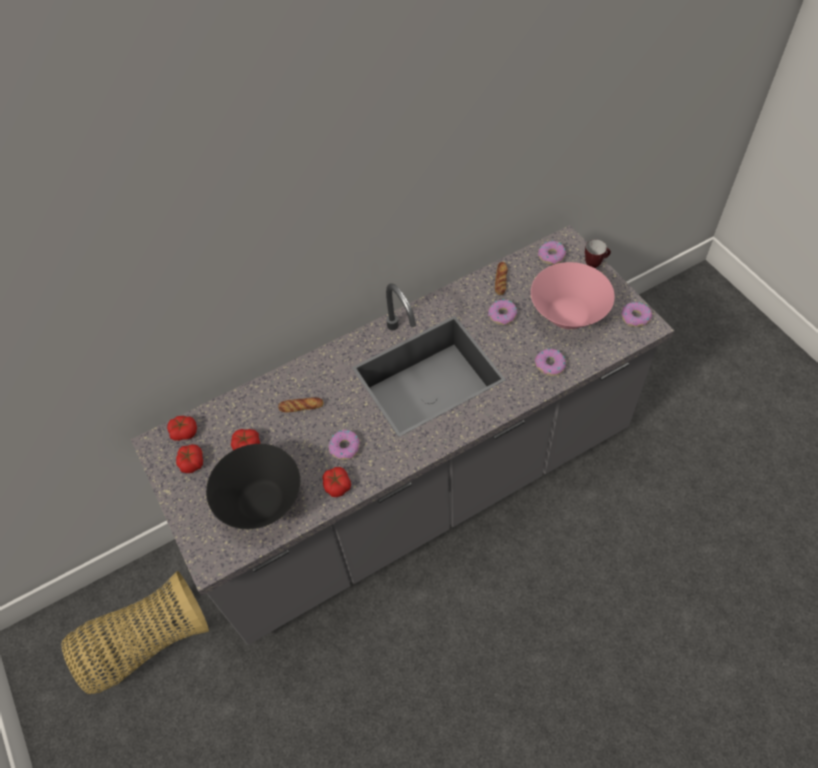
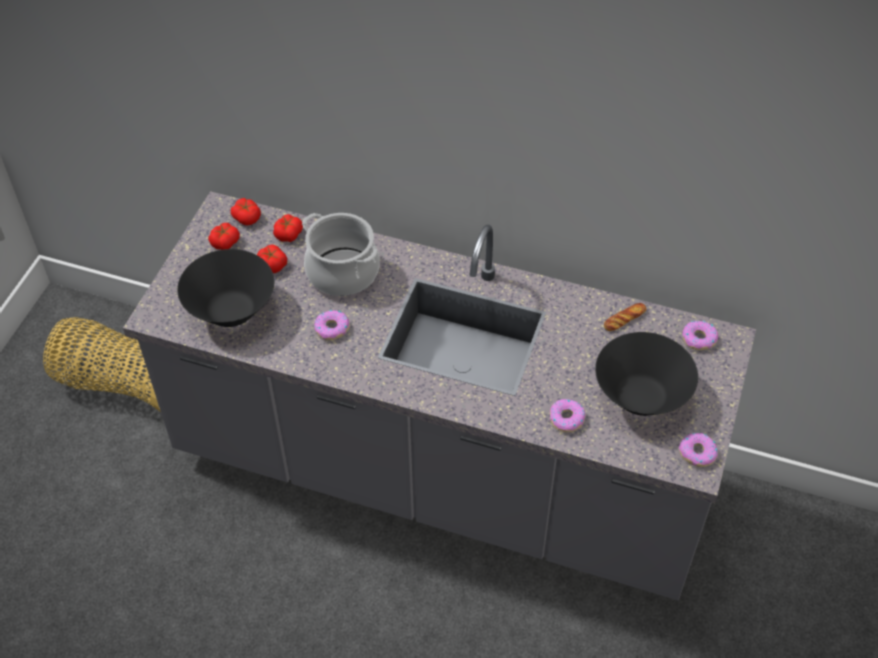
camera: 45 degrees right, 5 degrees down
(301, 406) = (342, 272): bread -> cooking pot
(337, 485) = (291, 349): tomato -> tomato (288, 234)
(502, 315) = (585, 346): donut -> none
(568, 314) = (641, 396): pink bowl -> black bowl
(595, 263) = (729, 379): mug -> none

